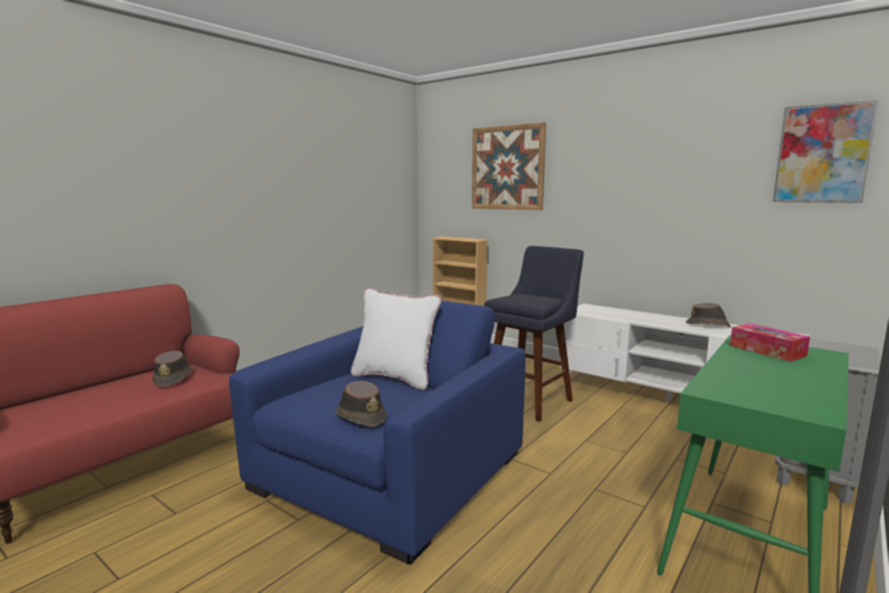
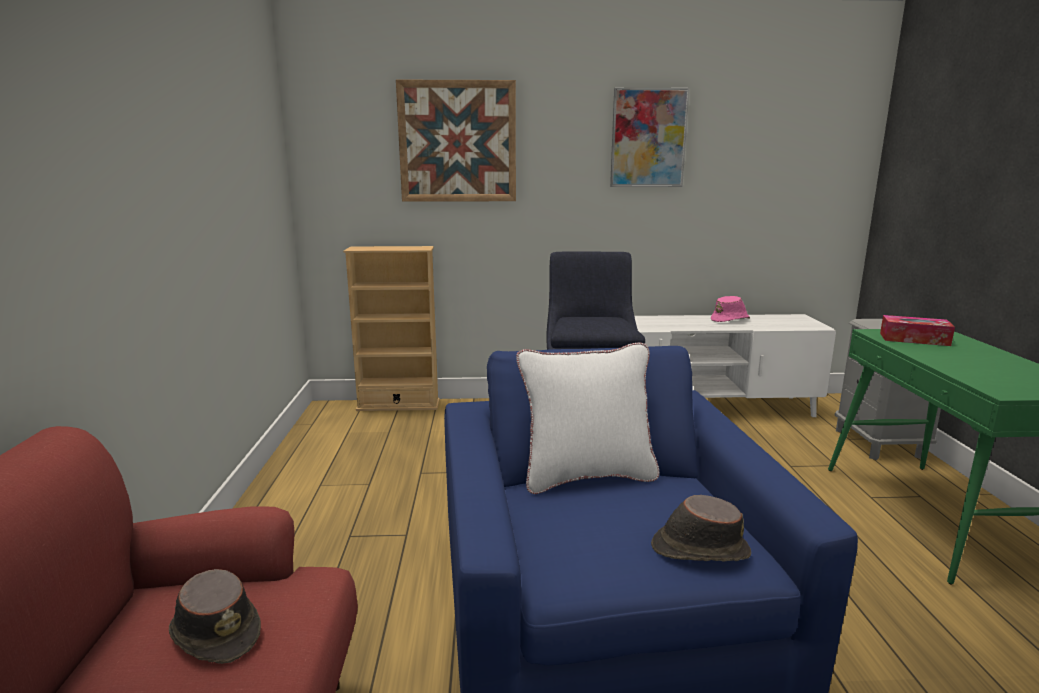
camera: 40 degrees left, 5 degrees up
(708, 325) = (730, 320): brown hat -> pink hat
(822, 154) = (815, 137): picture -> picture (648, 138)

